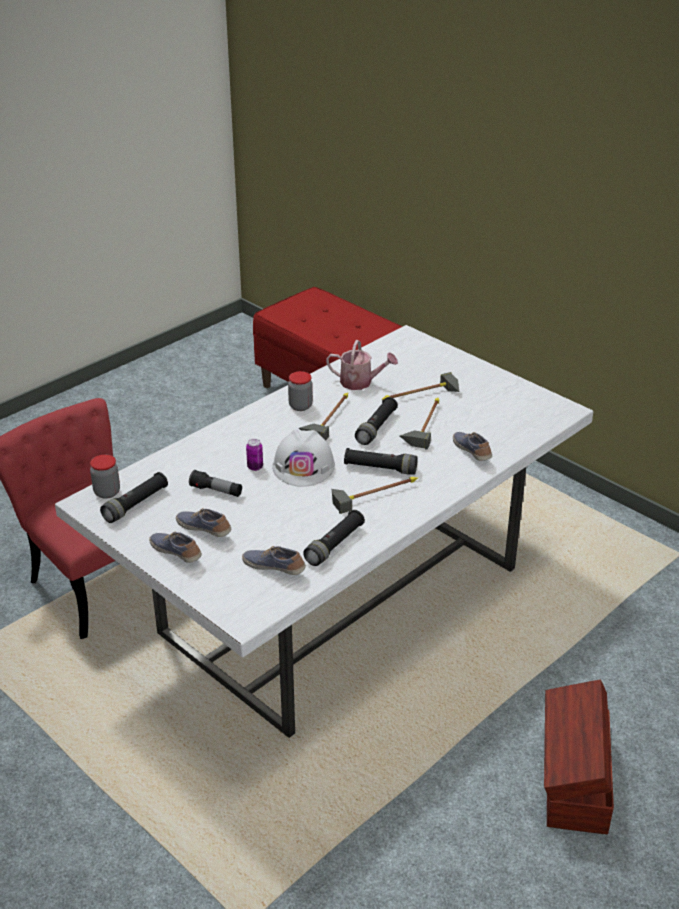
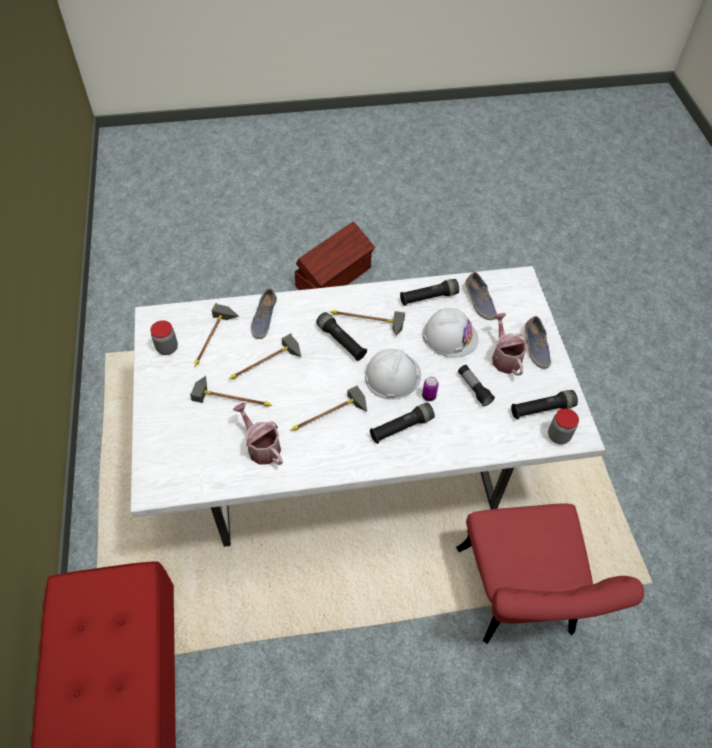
camera: 145 degrees left, 20 degrees up
(204, 529) = (504, 357): shoe -> watering can
(278, 521) = (449, 336): none -> white hard hat
(300, 406) = (338, 447): jar -> jar (167, 348)
(376, 428) = (303, 383): black flashlight -> black flashlight (401, 427)
(490, 419) = (214, 341): none -> hammer

